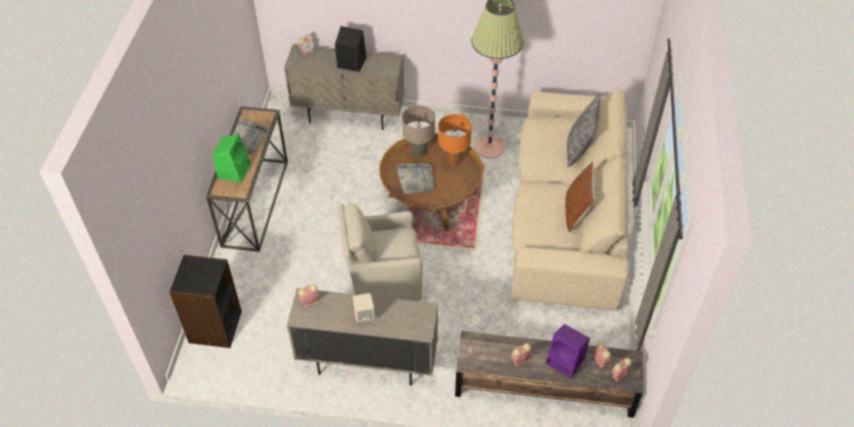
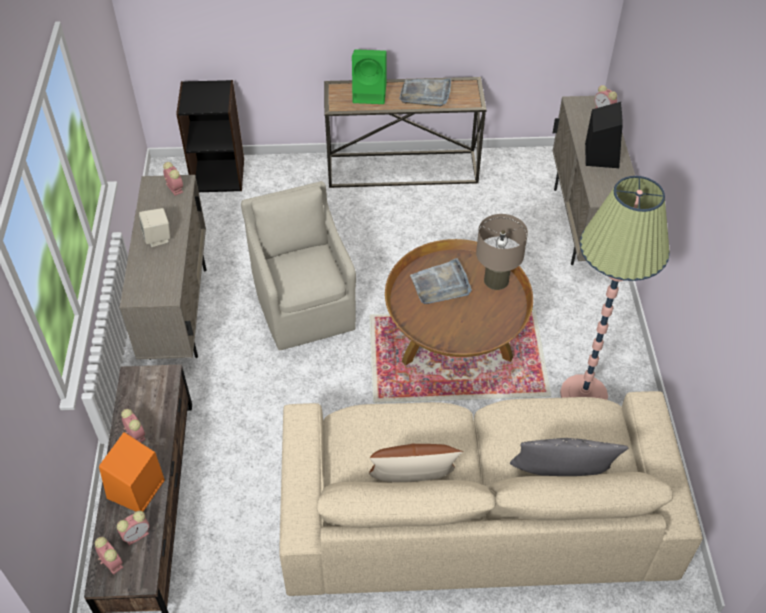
camera: 80 degrees right, 0 degrees up
(453, 160) = (491, 321): orange table lamp -> none
(566, 361) = (135, 491): purple speaker -> orange speaker

